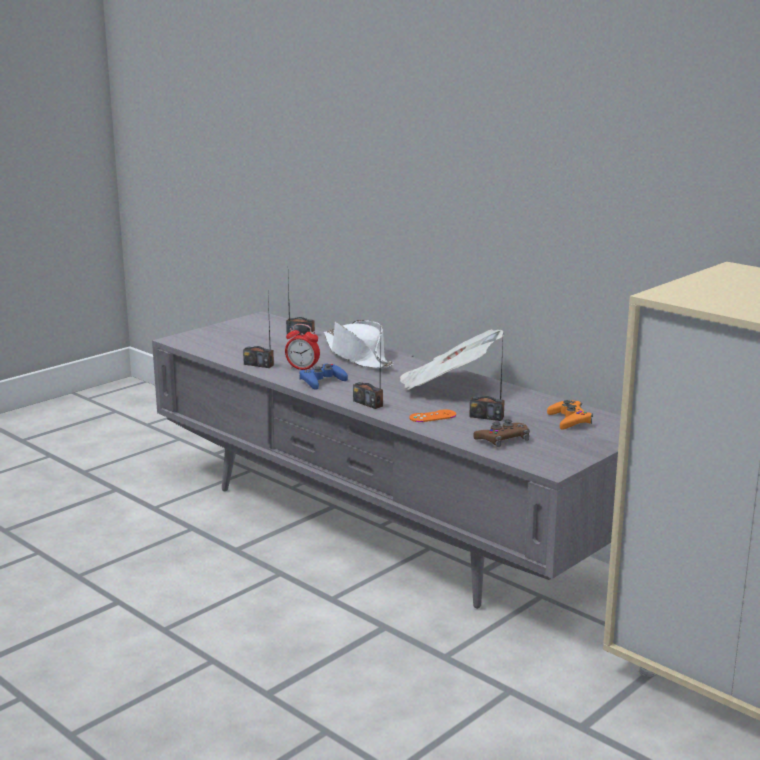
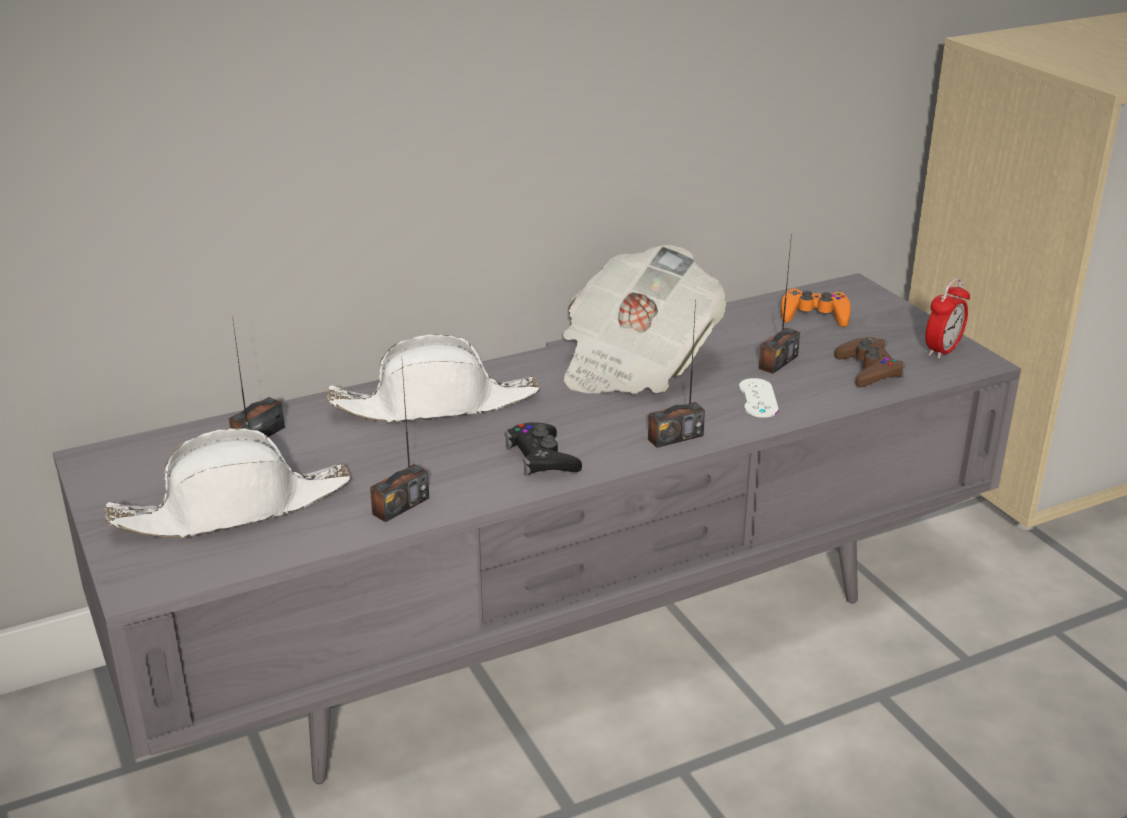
camera: 70 degrees left, 10 degrees up
(237, 341) = (234, 509): none -> white hat
(303, 369) = (460, 465): alarm clock -> alarm clock (942, 350)
(322, 381) = (541, 458): blue game controller -> black game controller
(432, 416) = (758, 398): orange game controller -> white game controller

